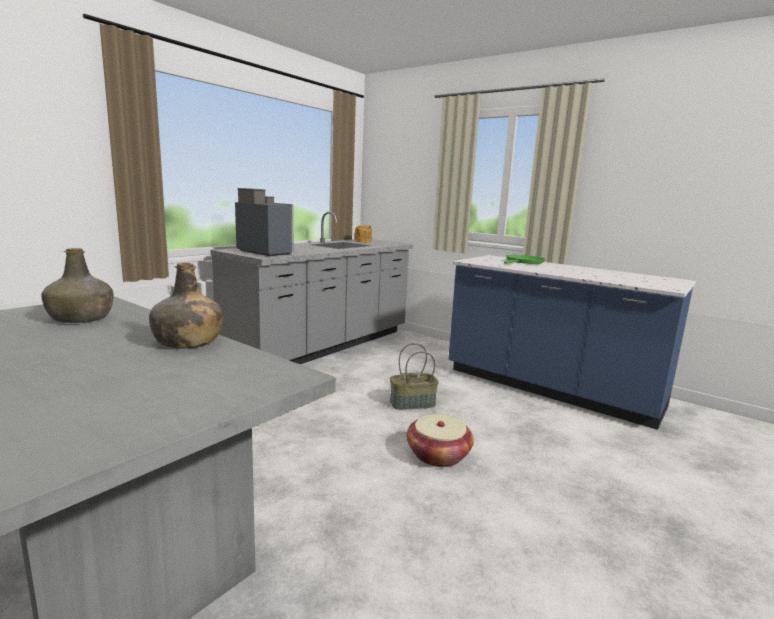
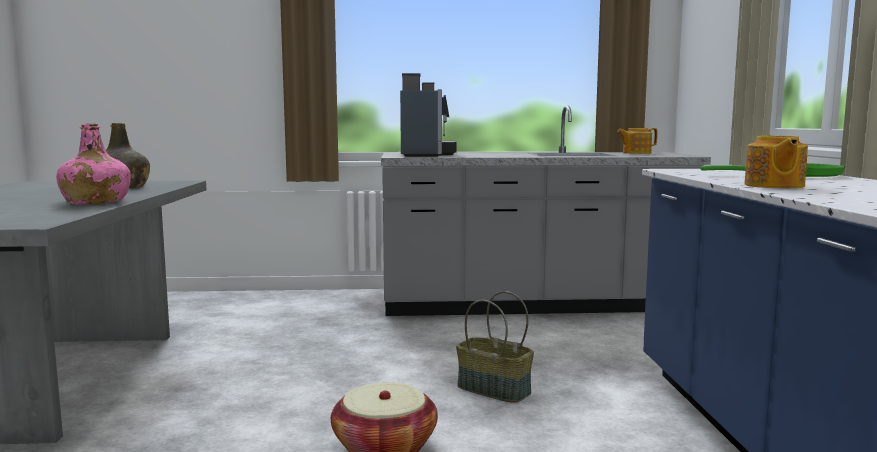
camera: 50 degrees right, 5 degrees down
(188, 342) = (95, 202): green bottle -> pink bottle
(563, 273) = (773, 186): none -> teapot

